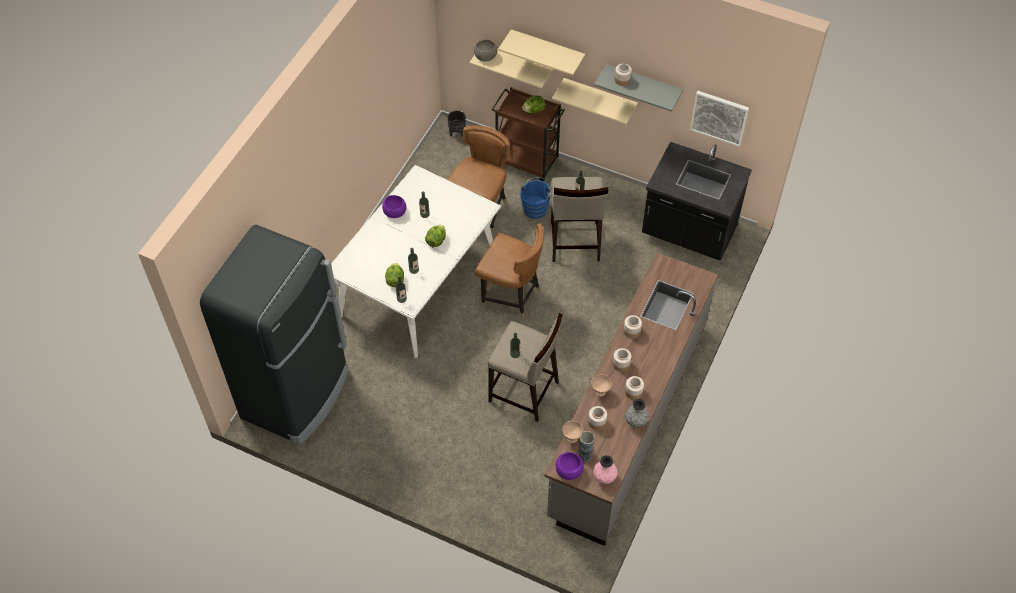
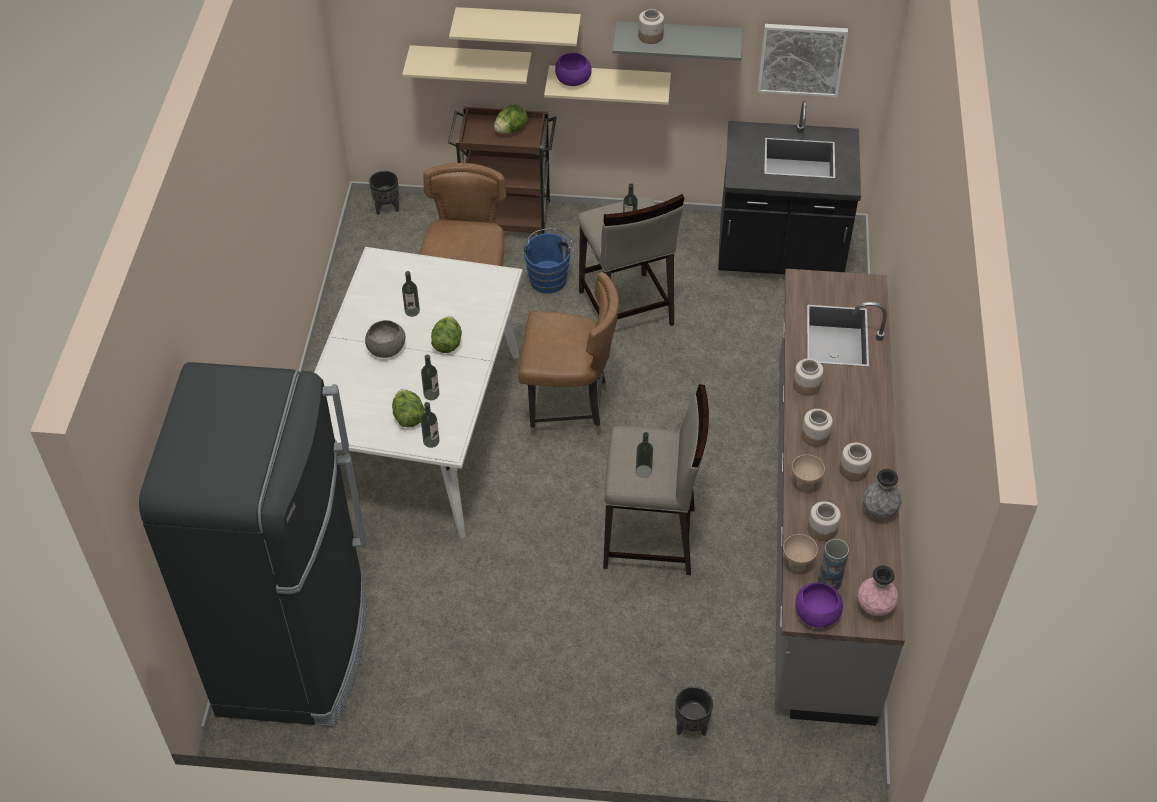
camera: 20 degrees left, 5 degrees down
(394, 212) = (363, 320): purple bowl -> purple bowl (572, 80)
(485, 56) = (423, 61): grey bowl -> grey bowl (386, 348)
(497, 510) = (690, 727): none -> black planter

